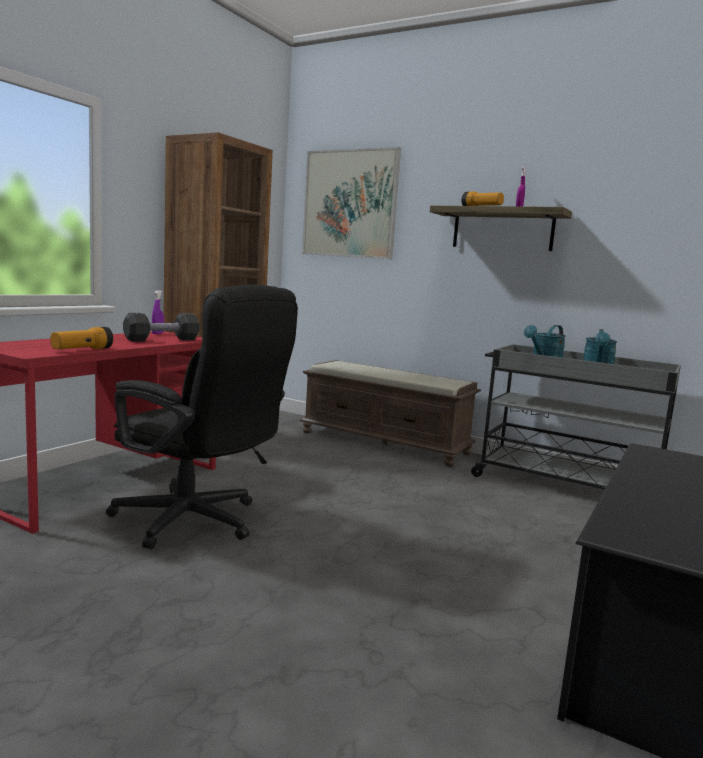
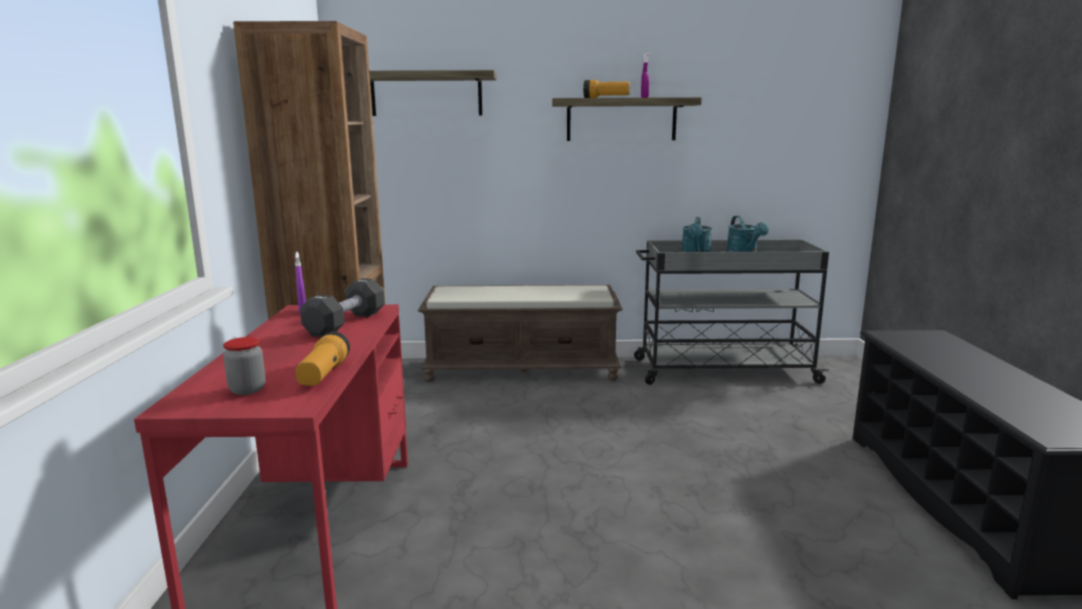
camera: 30 degrees left, 5 degrees up
(31, 347) = (247, 390): none -> jar
(197, 523) = (499, 543): black office chair -> none
(350, 204) = (426, 94): picture -> shelf

